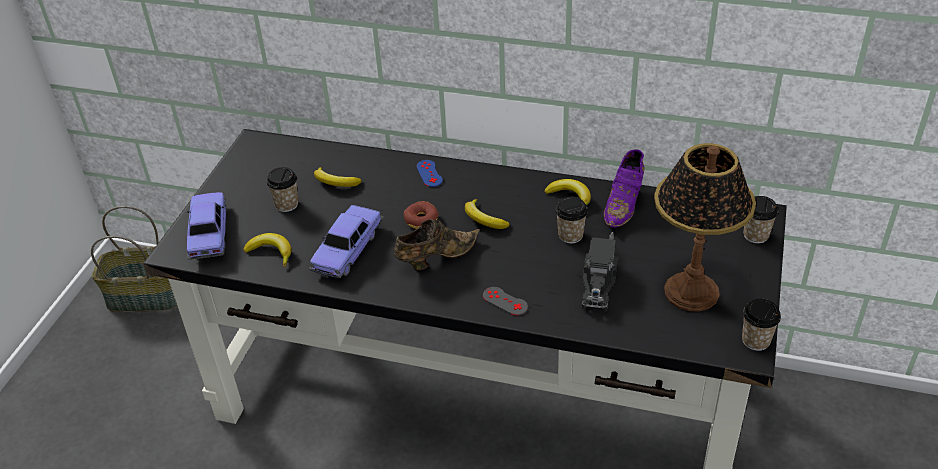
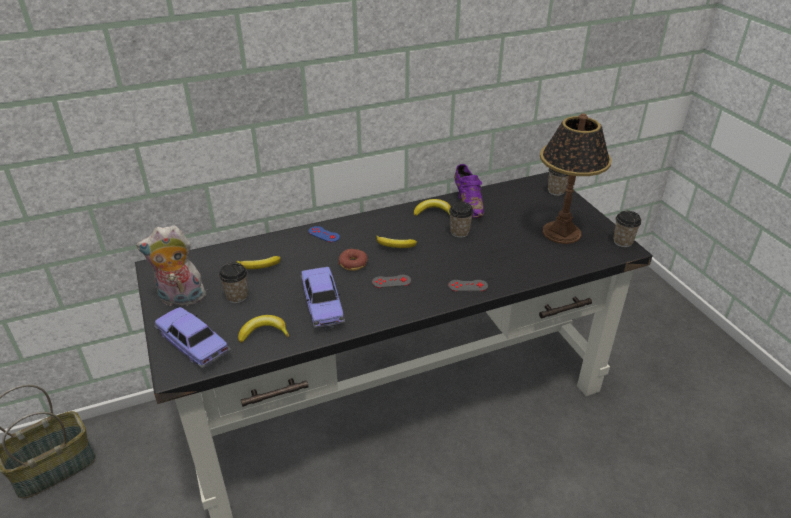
camera: 40 degrees left, 5 degrees down
(241, 185) = (180, 299): none -> plush toy
(435, 257) = (391, 281): brown shoe -> grey game controller
(598, 284) = (508, 251): toy truck -> none

